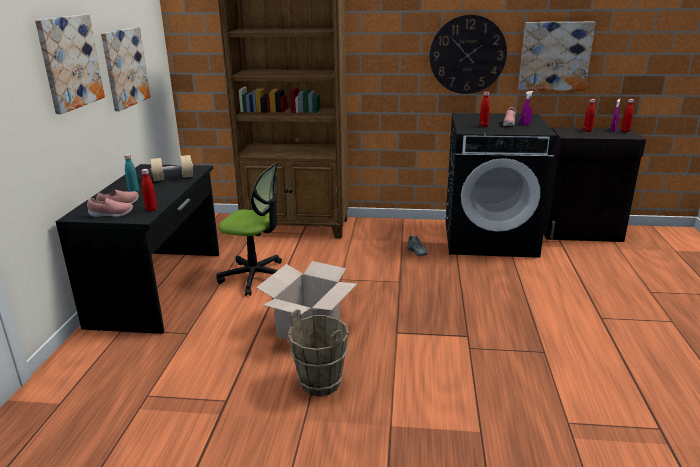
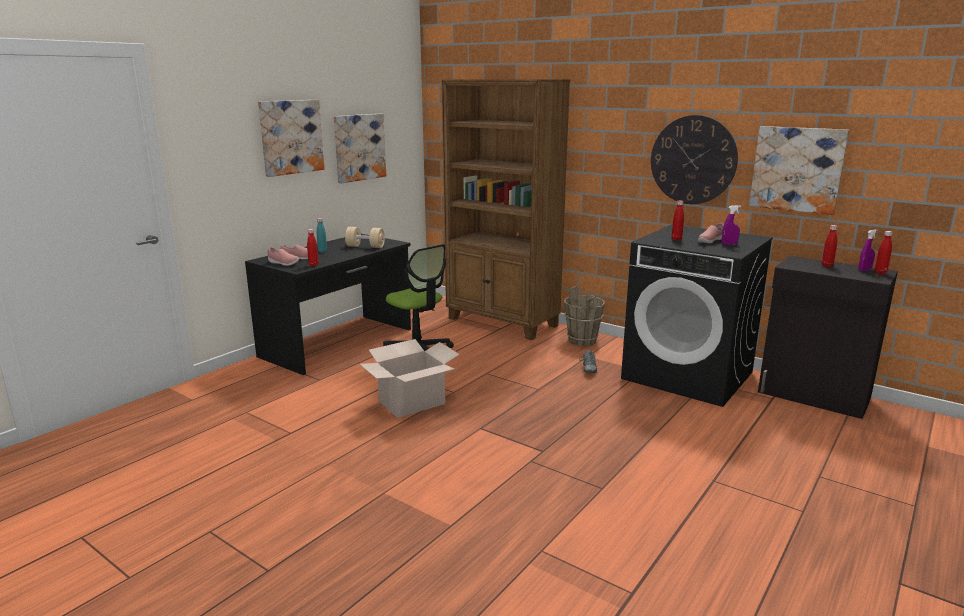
camera: 30 degrees right, 5 degrees down
(320, 382) = (370, 444): brown bucket -> brown bucket (582, 340)

